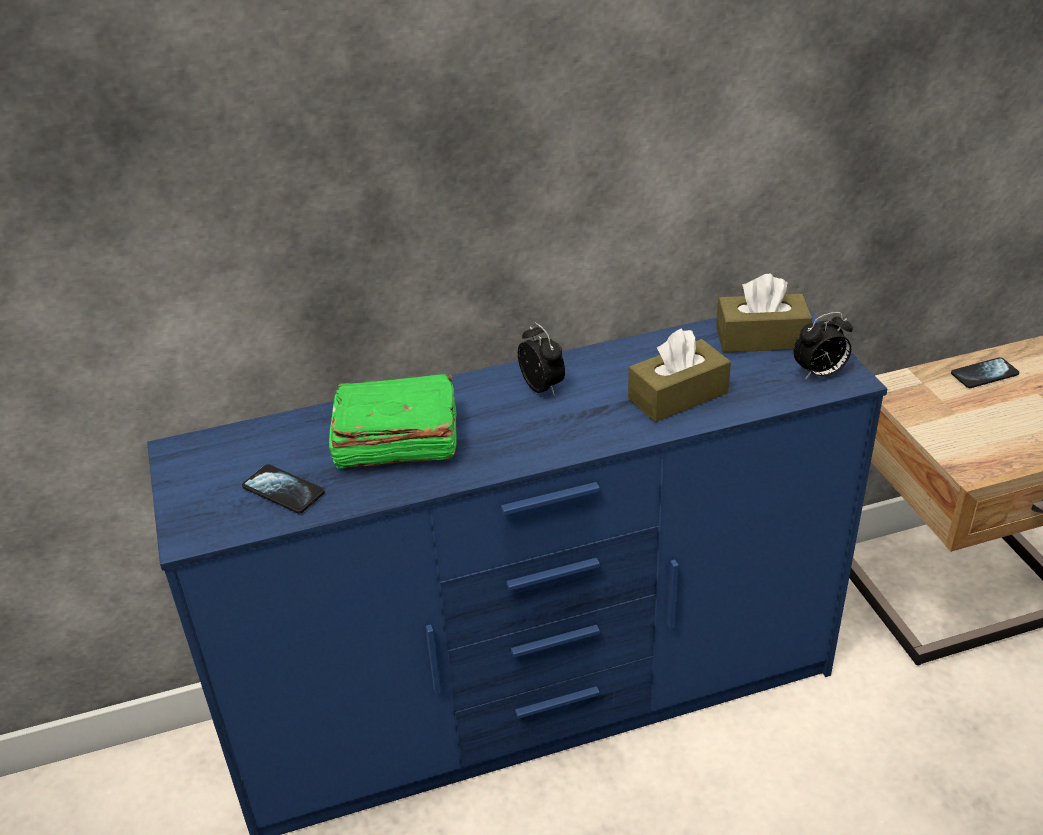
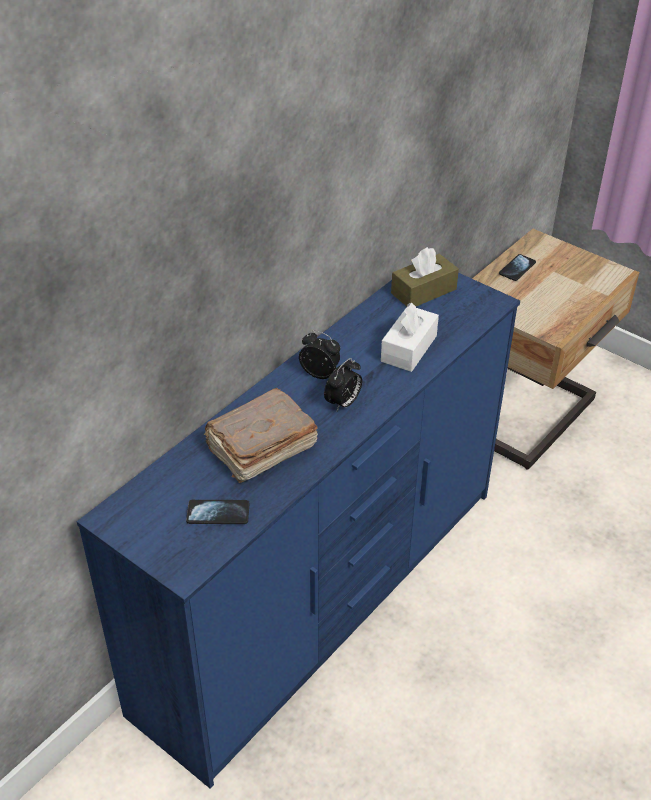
camera: 35 degrees left, 5 degrees up
(395, 442) = (260, 449): green book -> brown book
(678, 396) = (409, 348): brown tissue box -> white tissue box
(819, 374) = (477, 304): alarm clock -> alarm clock (343, 403)

